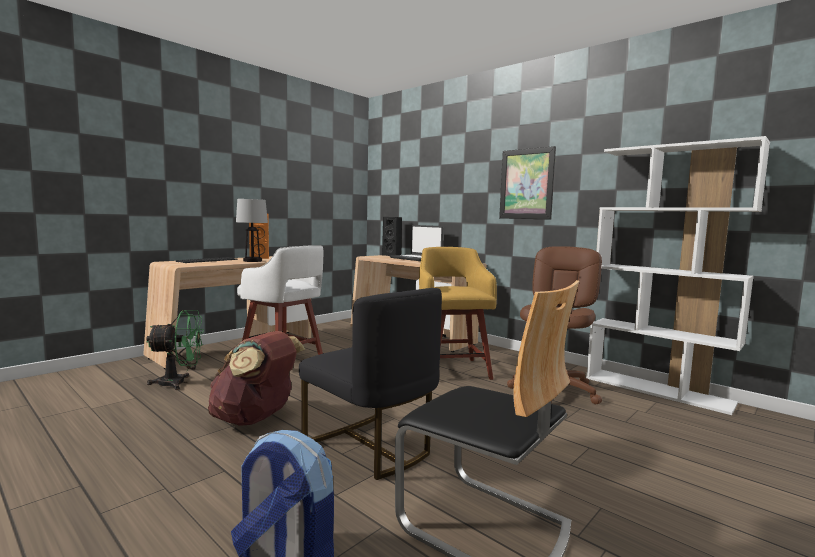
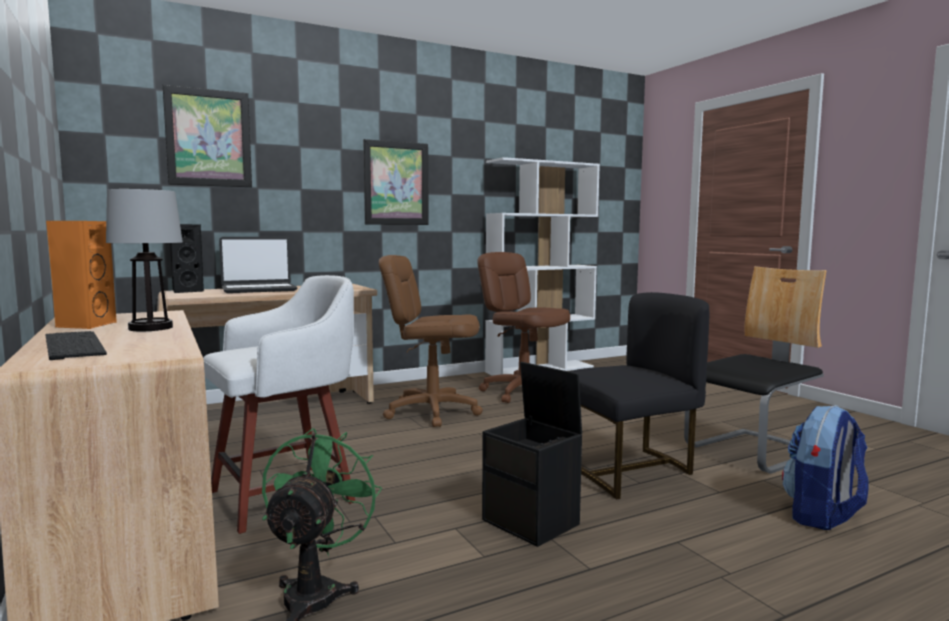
camera: 70 degrees left, 0 degrees up
(255, 419) = (532, 522): brown backpack -> black storage box
(418, 165) = (208, 138): none -> picture
(453, 369) = (432, 412): yellow stool -> brown office chair

